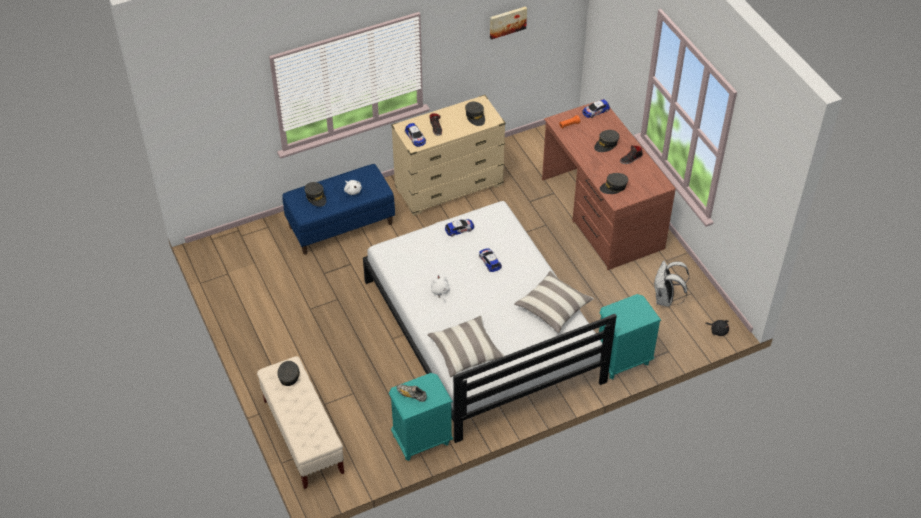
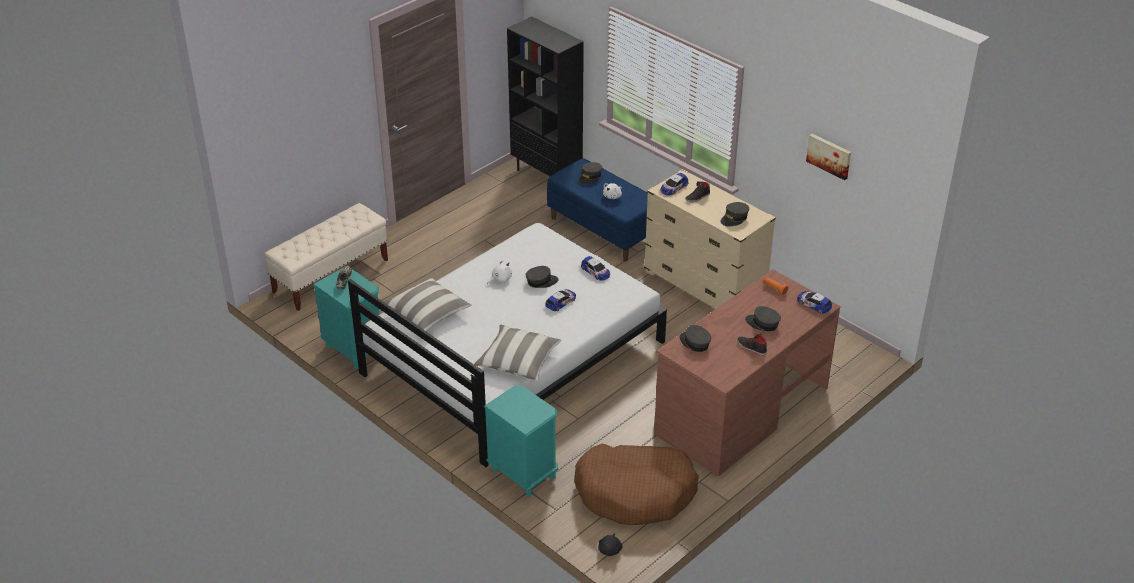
camera: 70 degrees right, 10 degrees down
(237, 239) = (547, 176): none -> black bookcase
(289, 375) = (358, 219): grey cap -> grey cap (541, 281)
(665, 299) = (635, 492): white backpack -> brown dog bed

